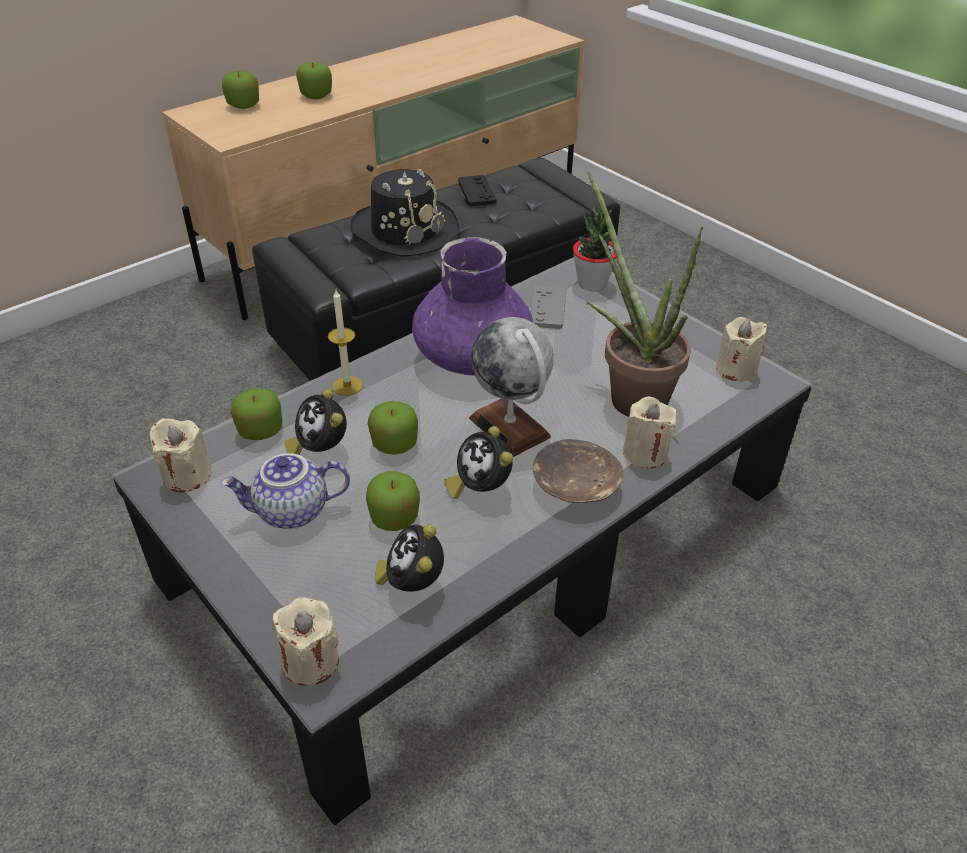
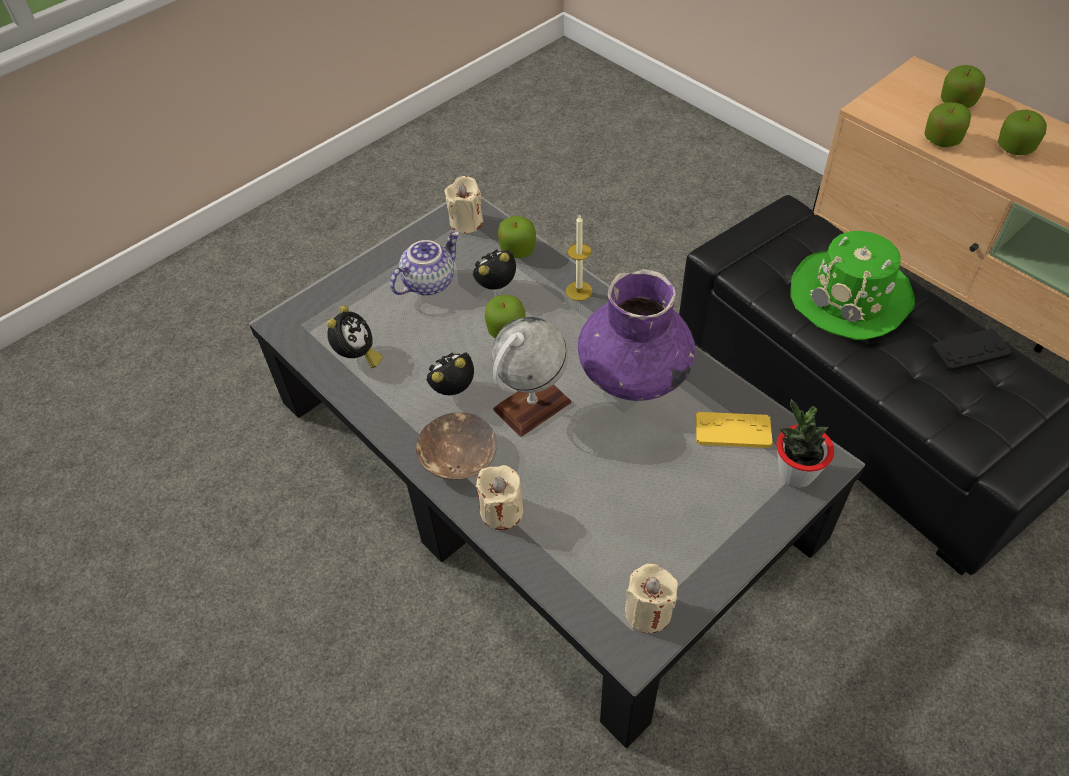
camera: 90 degrees right, 10 degrees up
(292, 513) = (428, 282): teapot -> teapot turned 60 degrees clockwise
(310, 661) = (297, 313): beige candle -> none
(394, 517) = (422, 339): apple -> apple (941, 139)
(404, 230) = (851, 296): black hat -> green hat
(412, 583) = (357, 356): alarm clock -> alarm clock turned 105 degrees clockwise
(547, 308) = (733, 431): grey game controller -> yellow game controller
(629, 394) = (590, 502): potted plant -> none

